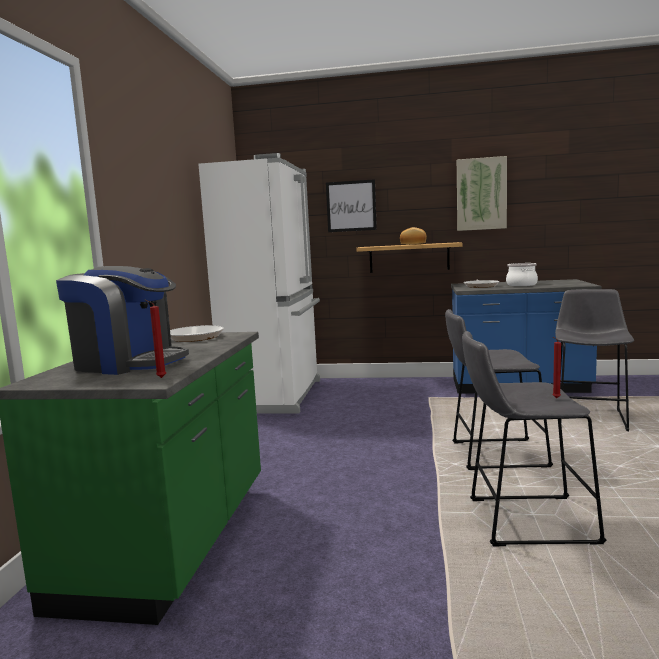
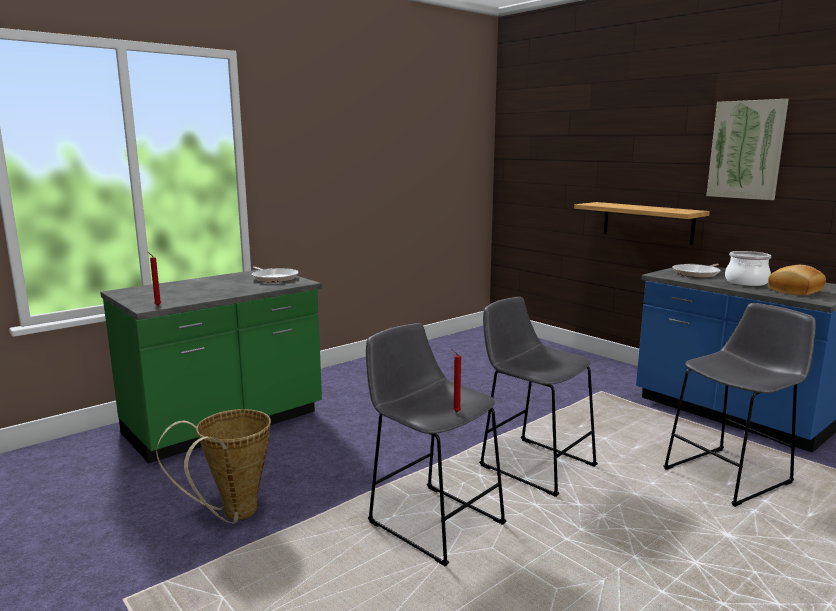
camera: 40 degrees right, 5 degrees up
(128, 363) = (184, 290): coffee machine -> none
(277, 396) = (475, 345): white fridge -> none
(351, 206) = (593, 153): picture -> none
(375, 612) = (232, 515): none -> basket
(414, 244) = (645, 207): bread -> bread (796, 291)

